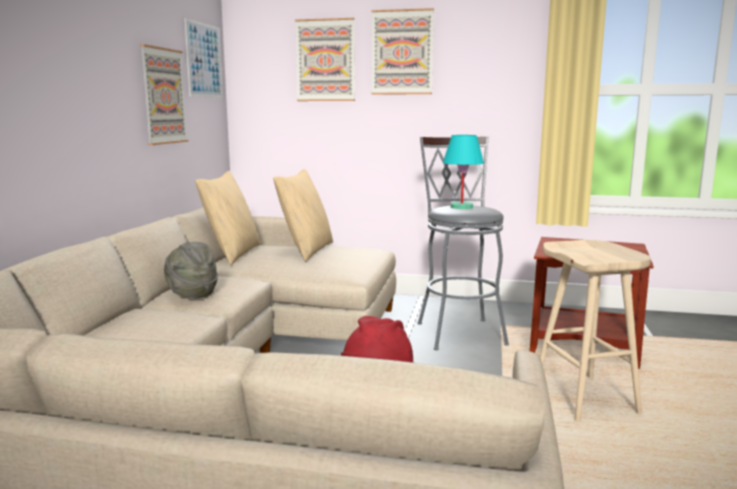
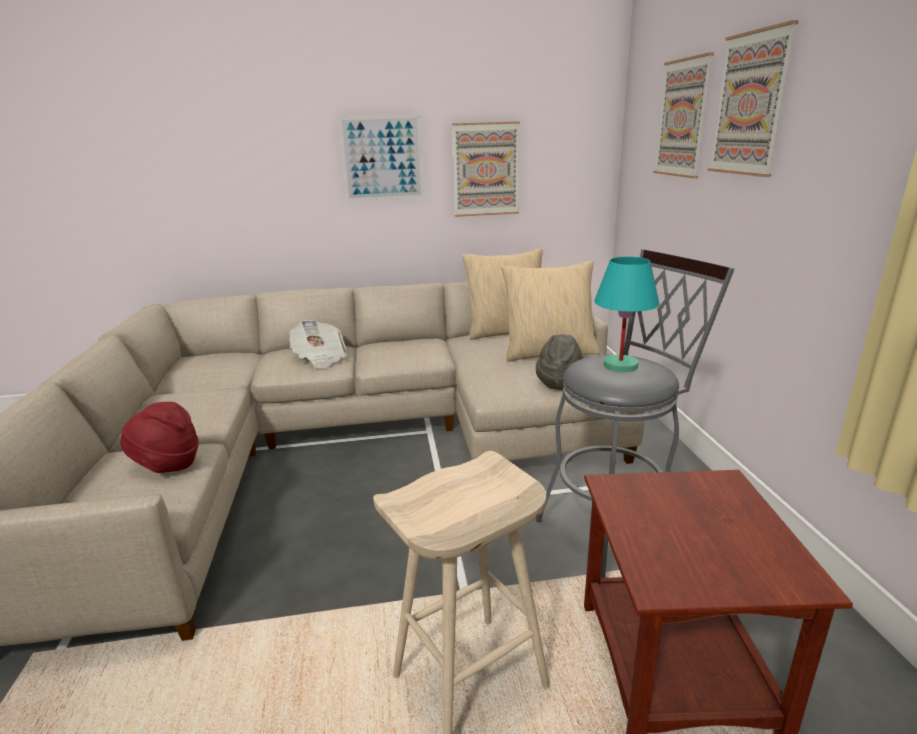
camera: 70 degrees right, 10 degrees up
(162, 319) = (319, 358): none -> newspaper
(191, 294) = (377, 350): grey hat -> grey hat (559, 382)
(204, 60) = (571, 125): picture -> picture (382, 158)

